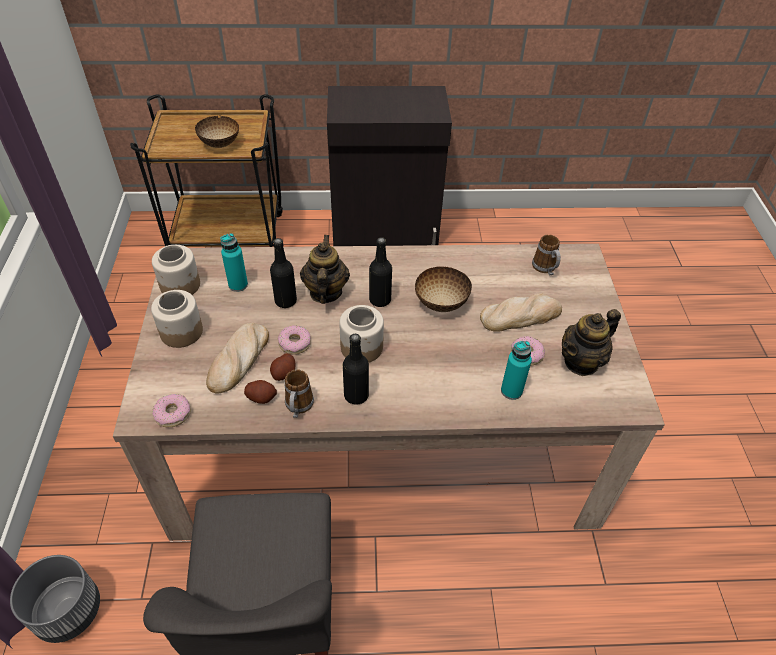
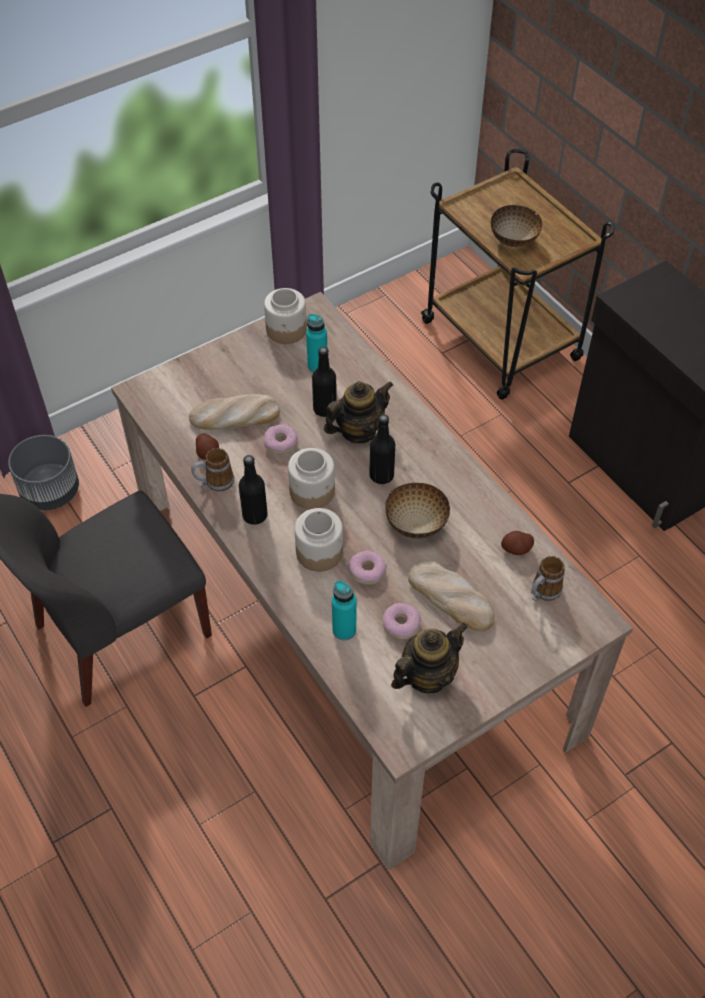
camera: 60 degrees right, 5 degrees up
(173, 414) = (153, 409): donut -> donut (367, 571)
(181, 331) = (236, 362): jar -> jar (319, 552)
(284, 373) = (242, 454): potato -> potato (516, 549)
(581, 362) = (427, 675): teapot -> teapot turned 120 degrees clockwise

